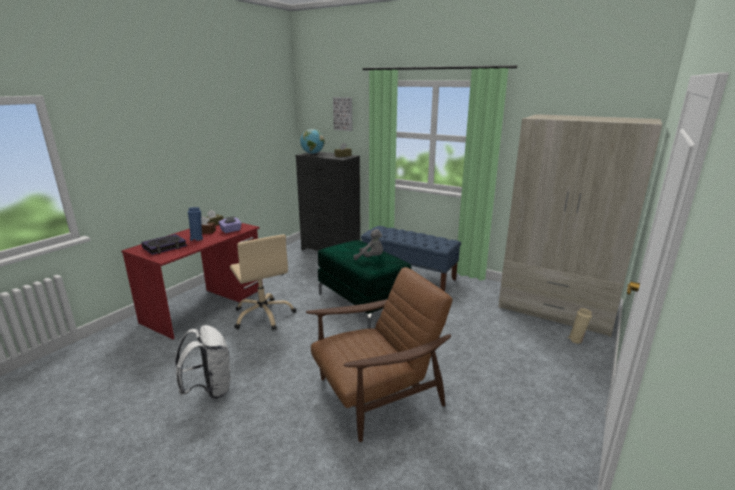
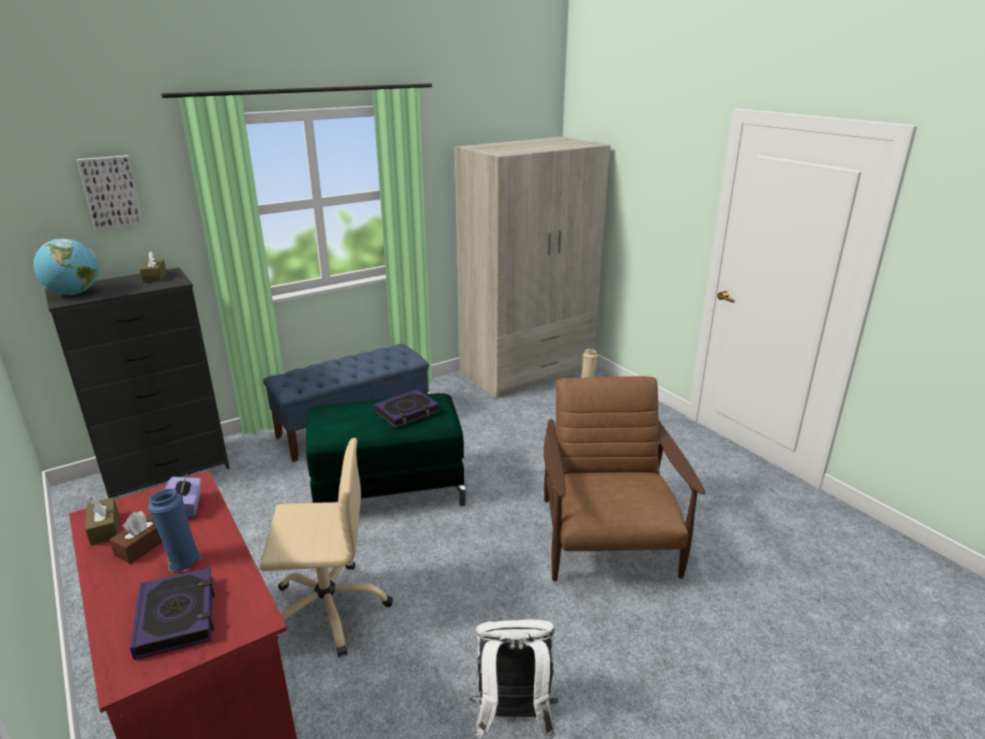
camera: 65 degrees left, 5 degrees up
(371, 258) = (407, 412): grey plush toy -> book

